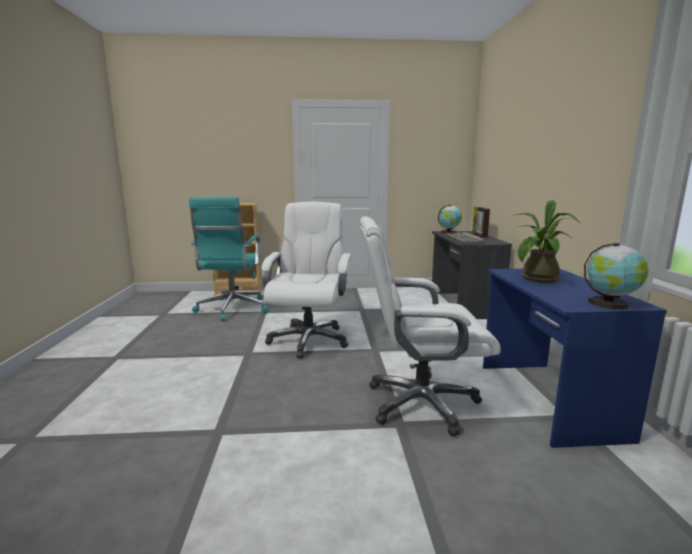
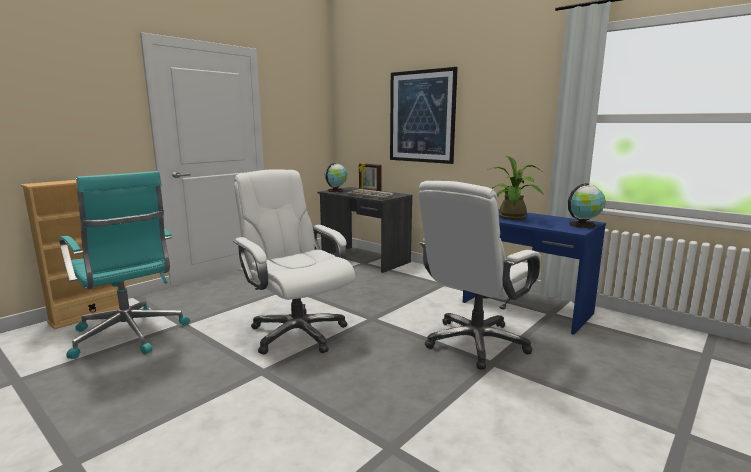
camera: 45 degrees left, 0 degrees up
(528, 156) = (421, 116): none -> picture

